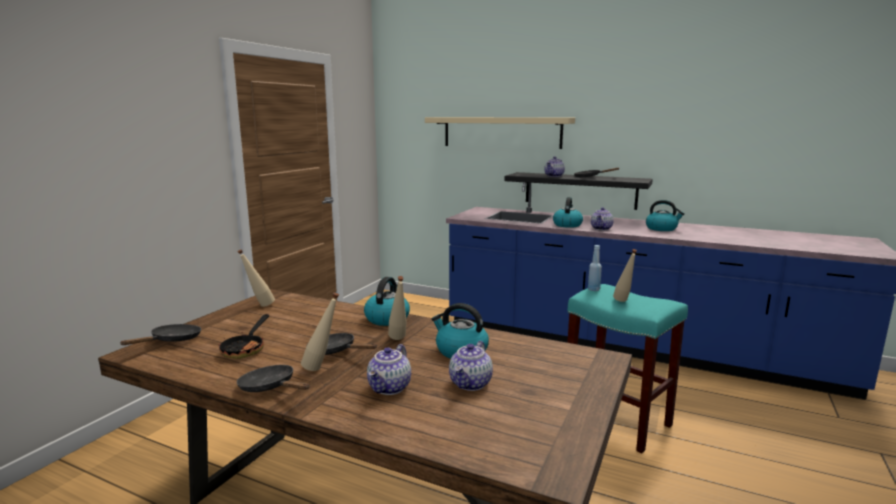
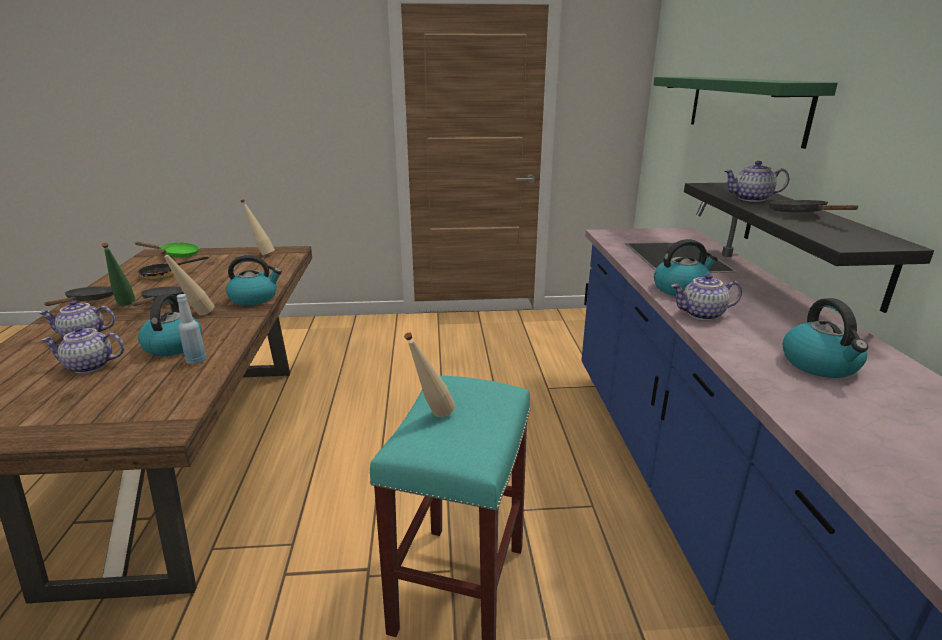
camera: 60 degrees right, 10 degrees up
(172, 341) = (176, 255): black frying pan -> green frying pan
(322, 369) = (125, 306): beige bottle -> green bottle
(501, 132) = (744, 107): beige shelf -> green shelf
(593, 289) = (462, 382): blue bottle -> blue bottle (196, 361)

